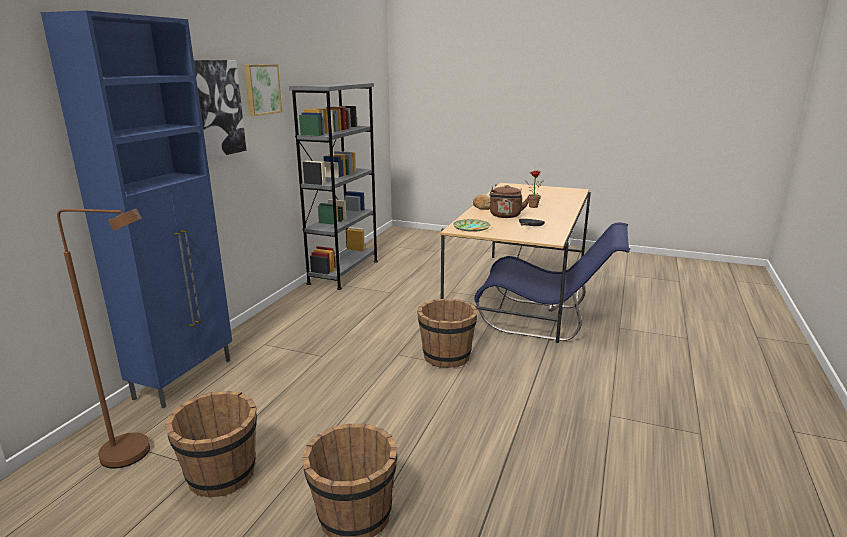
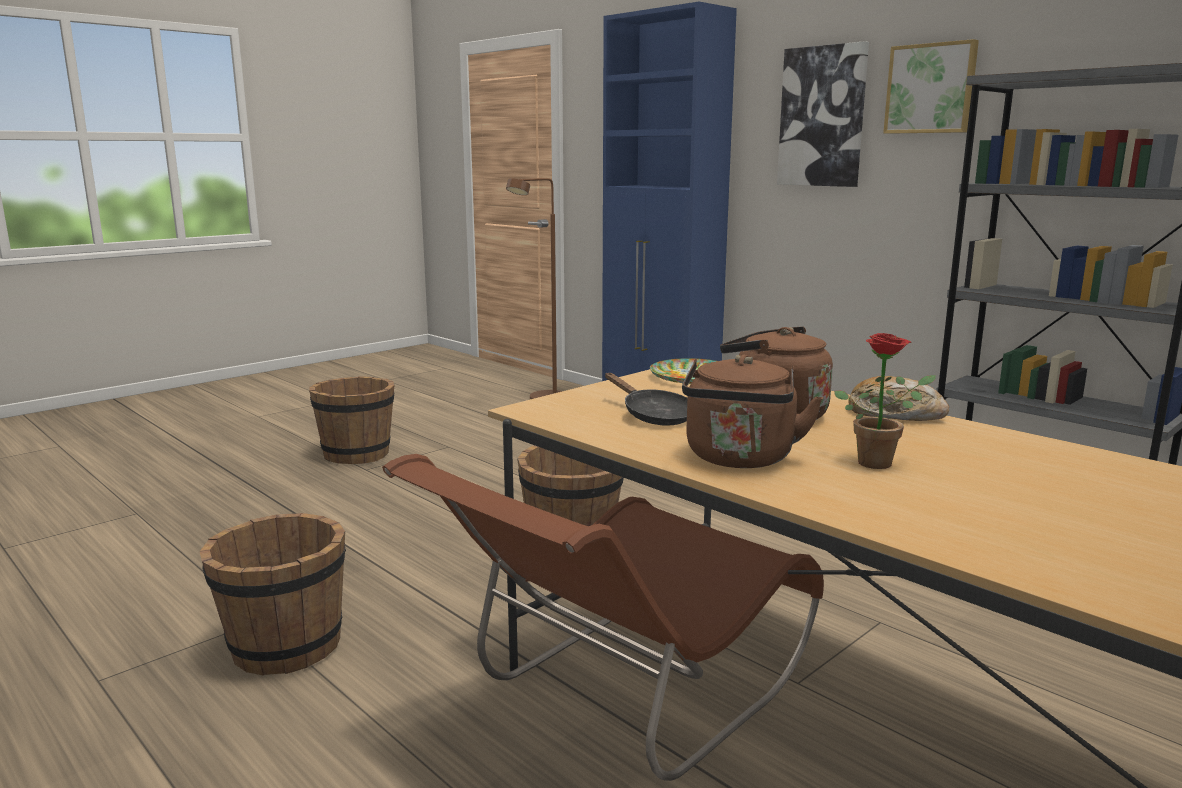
camera: 115 degrees right, 5 degrees down
(221, 475) = (475, 423): brown bucket -> brown bucket (285, 647)
(546, 321) = (623, 699): blue chair -> brown chair
(553, 215) = (739, 459): none -> brown kettle

